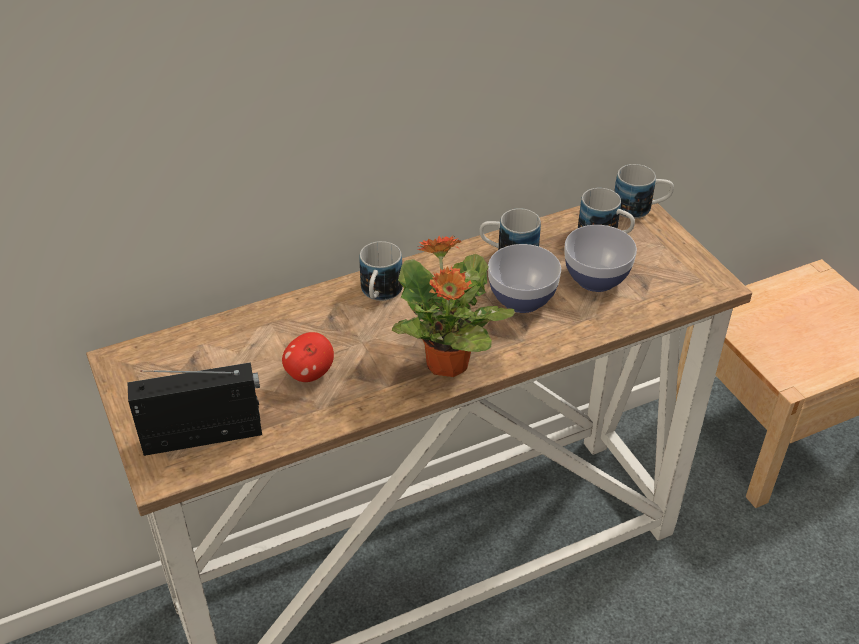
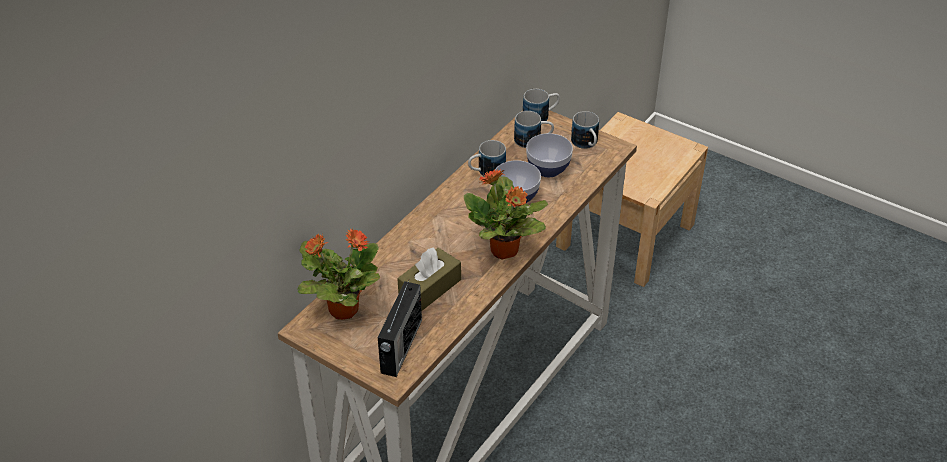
camera: 30 degrees left, 0 degrees up
(182, 355) = (342, 309): none -> potted plant
(205, 436) = (400, 347): radio -> radio turned 150 degrees clockwise
(309, 373) = (430, 288): apple -> brown tissue box
(379, 294) = (430, 226): mug -> mug (586, 144)

